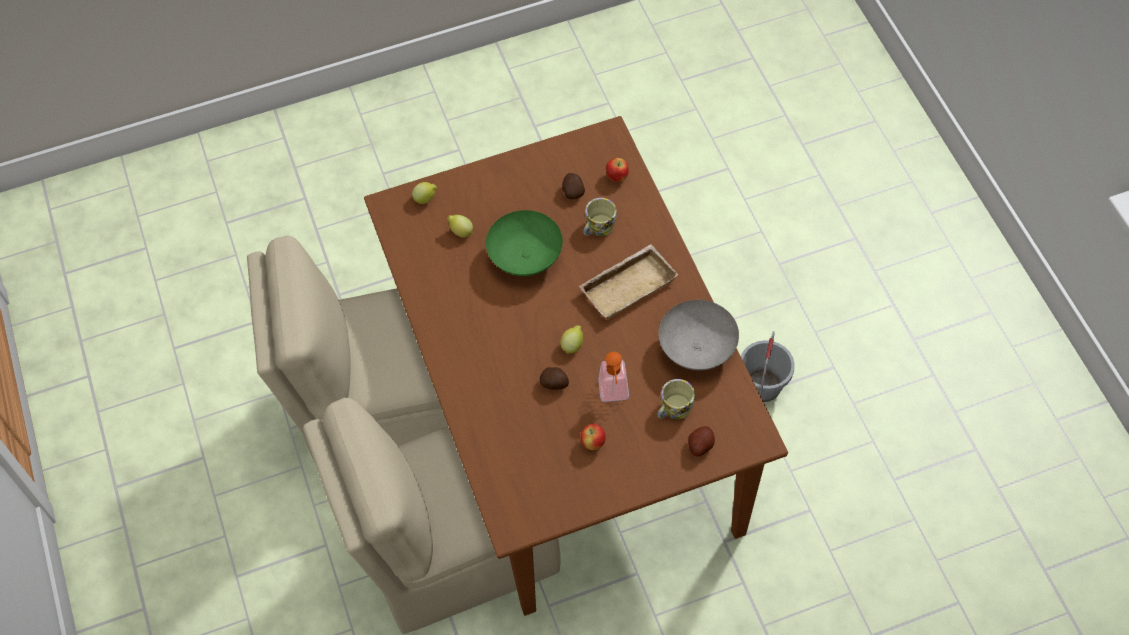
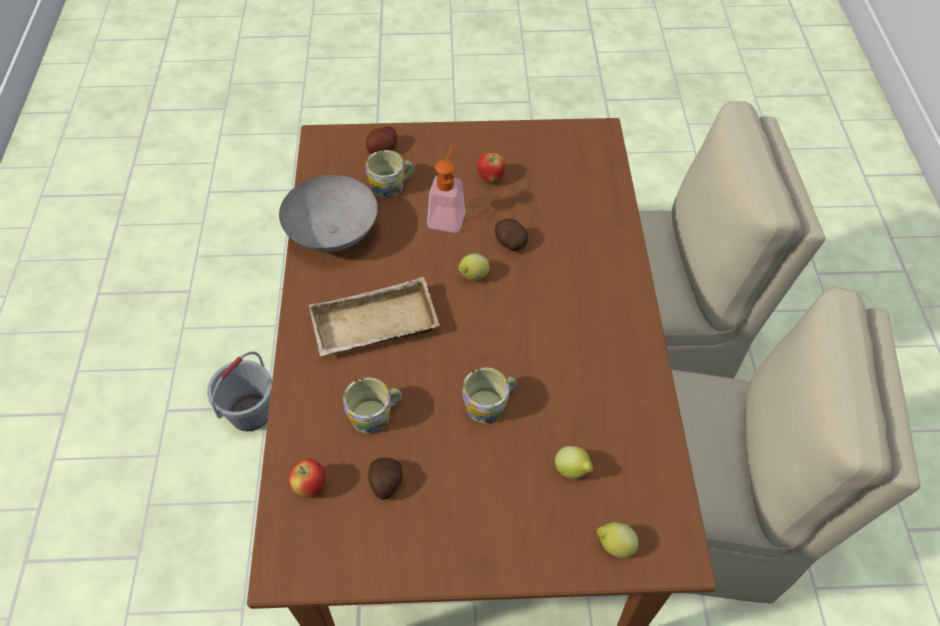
camera: 165 degrees left, 5 degrees down
(526, 256) = (490, 404): green bowl -> mug

